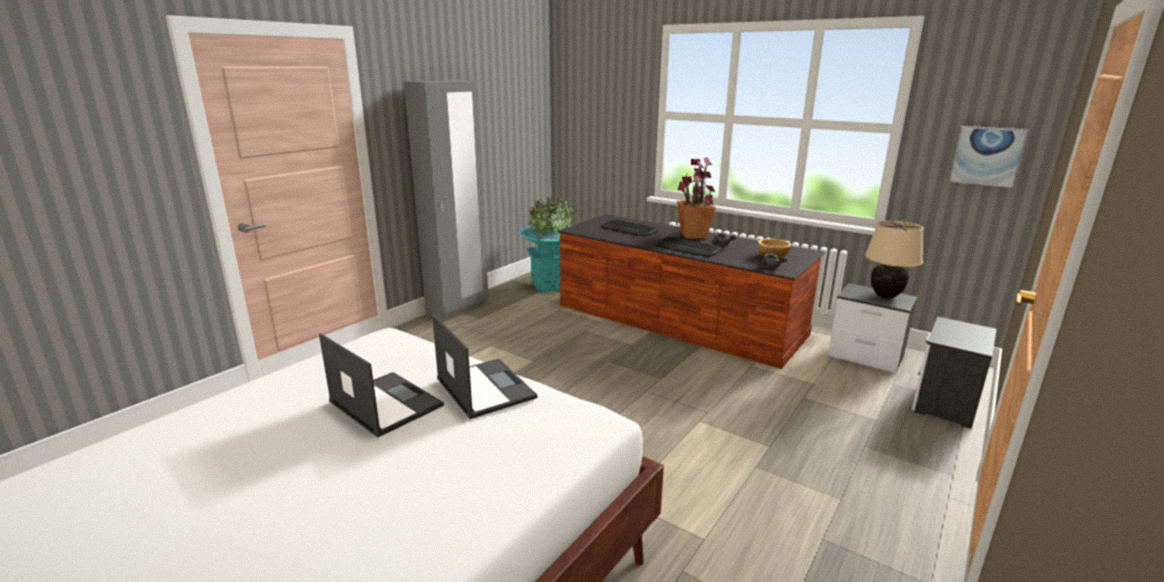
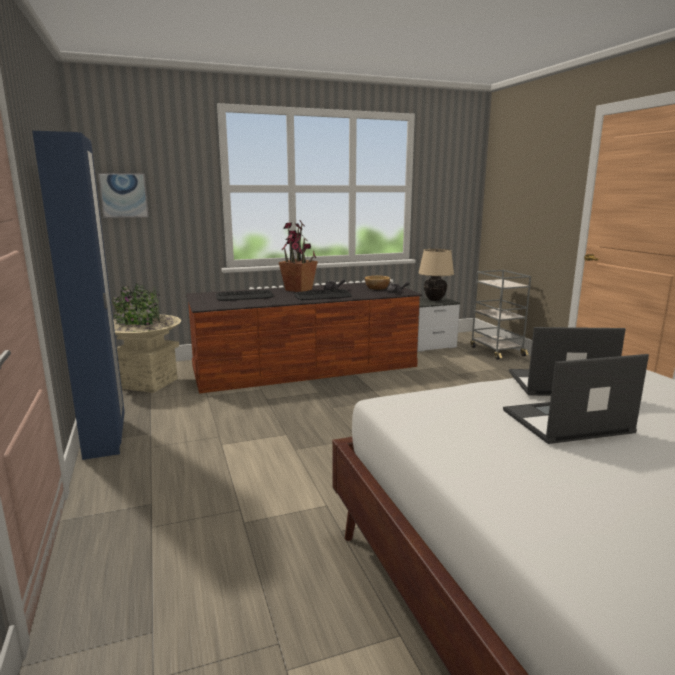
camera: 55 degrees left, 5 degrees down
(458, 309) = (106, 438): grey wardrobe -> blue wardrobe
(552, 284) = (148, 383): turquoise planter -> beige planter
(944, 404) = (496, 351): nightstand -> grey cart
(987, 156) = (455, 202): picture -> picture (124, 195)

